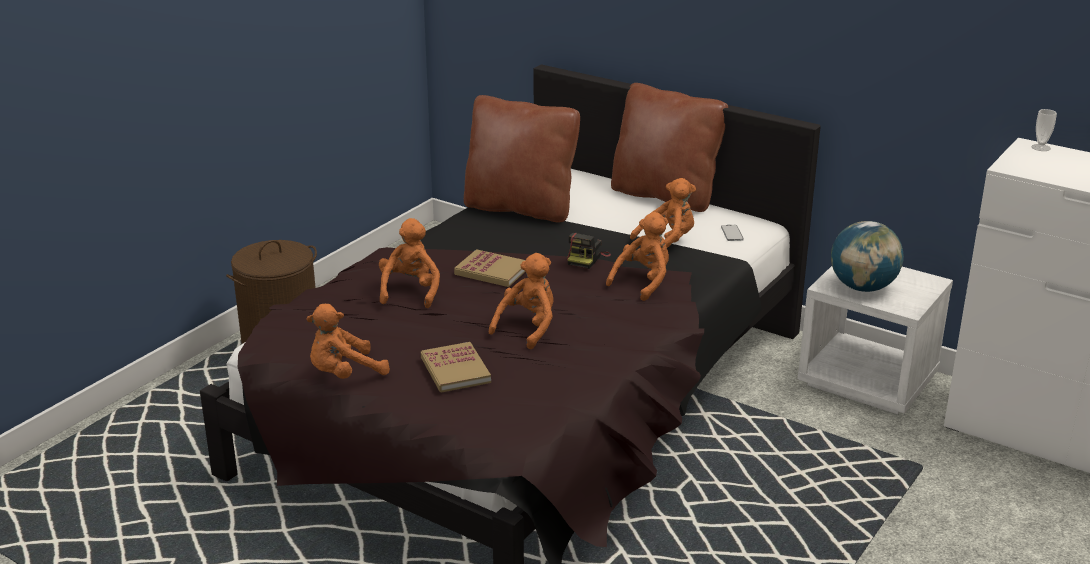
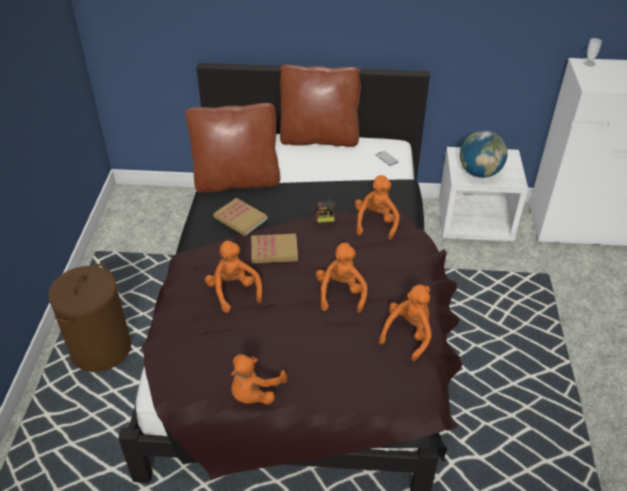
camera: 30 degrees left, 15 degrees up
(455, 370) = (329, 354): book -> book (240, 218)
(667, 243) = (356, 180): orange plush toy -> orange plush toy (408, 334)

